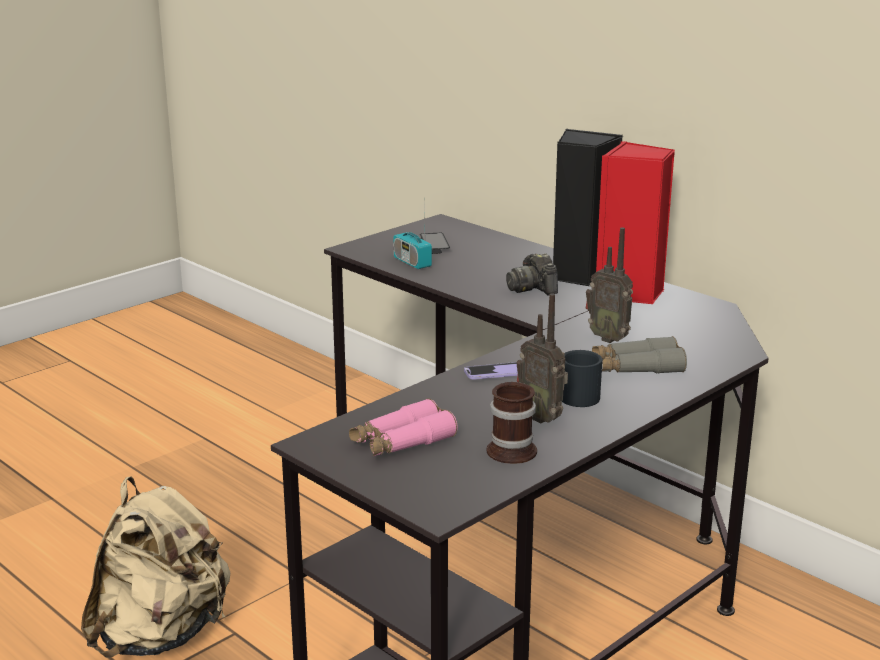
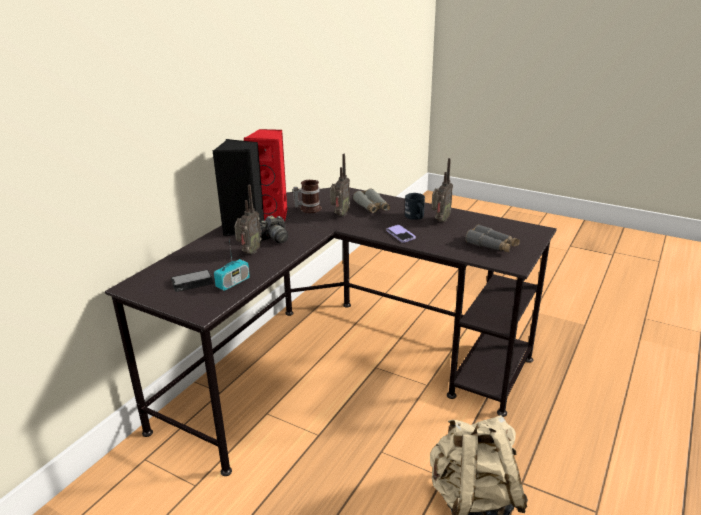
camera: 105 degrees left, 5 degrees up
(402, 442) = (492, 245): pink binoculars -> grey binoculars
(494, 273) = (249, 252): none -> radio
(514, 449) = (474, 223): mug -> mug (308, 208)

